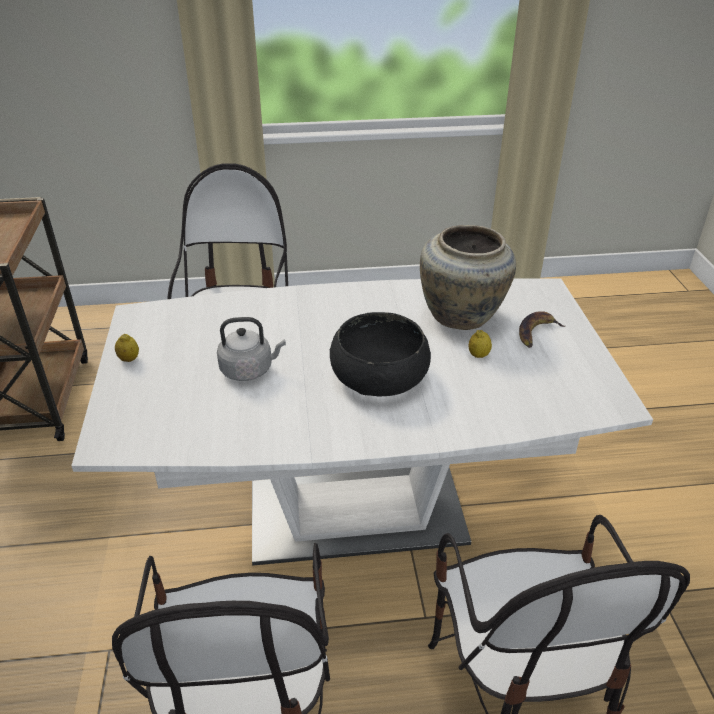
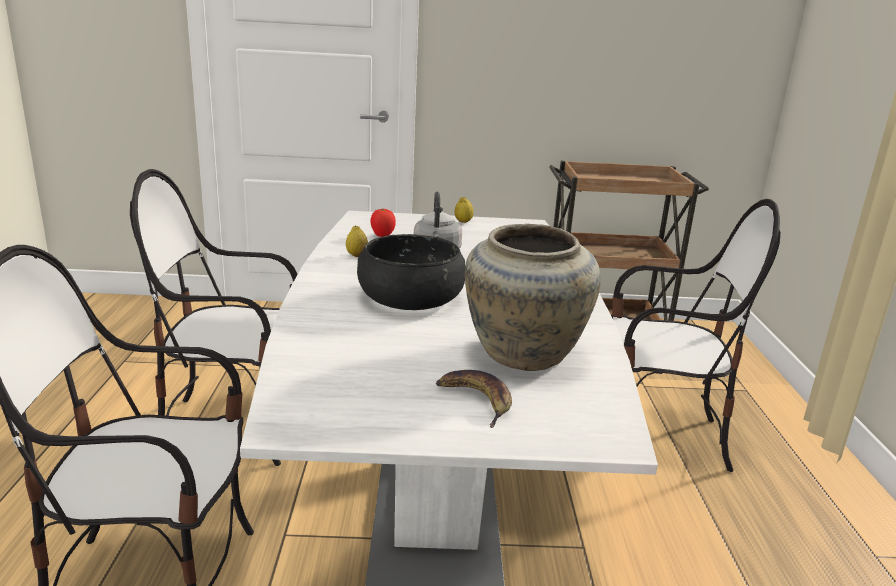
camera: 95 degrees right, 15 degrees down
(195, 416) = (382, 236): none -> tomato
(478, 355) = (431, 351): lemon -> lemon (356, 255)

